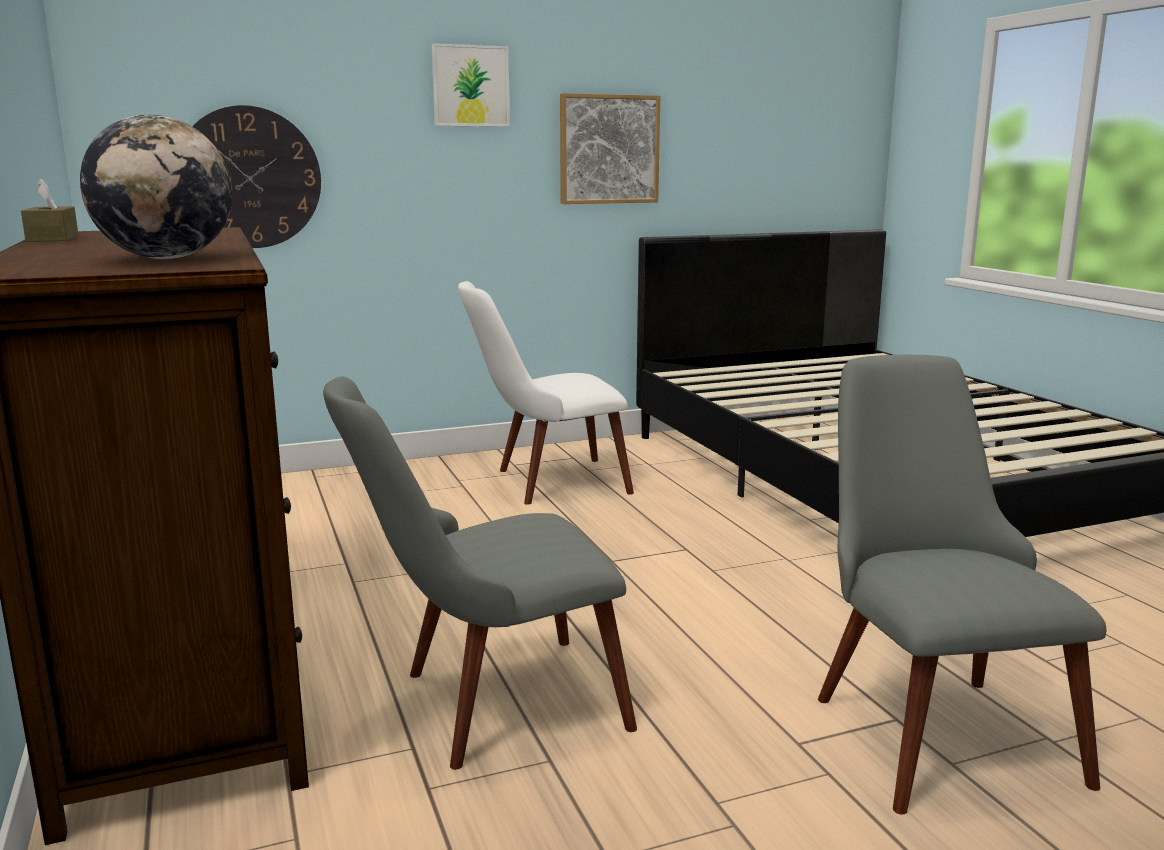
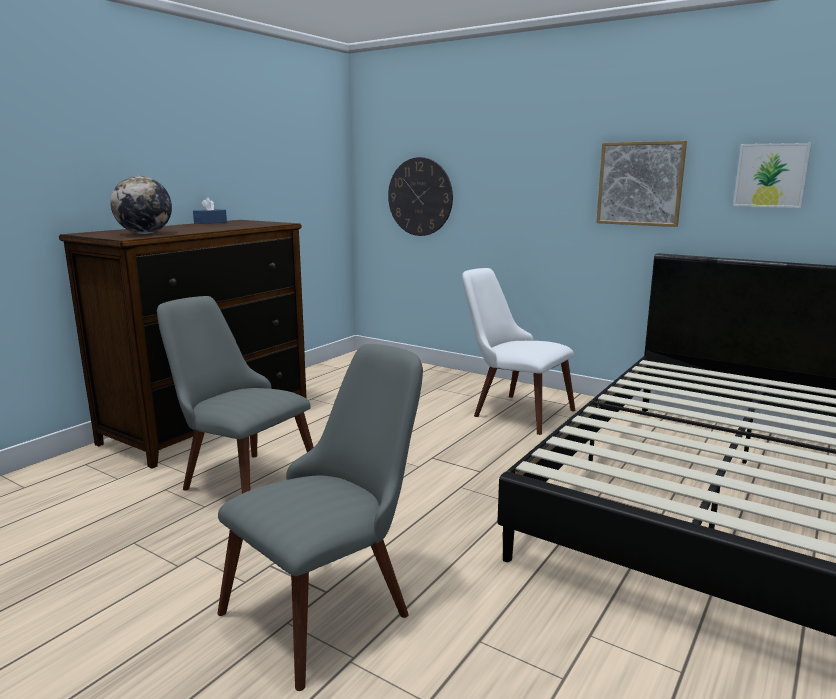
camera: 55 degrees right, 0 degrees up
(53, 238) = (210, 222): brown tissue box -> blue tissue box
(470, 86) = (541, 140): picture -> picture (771, 175)

